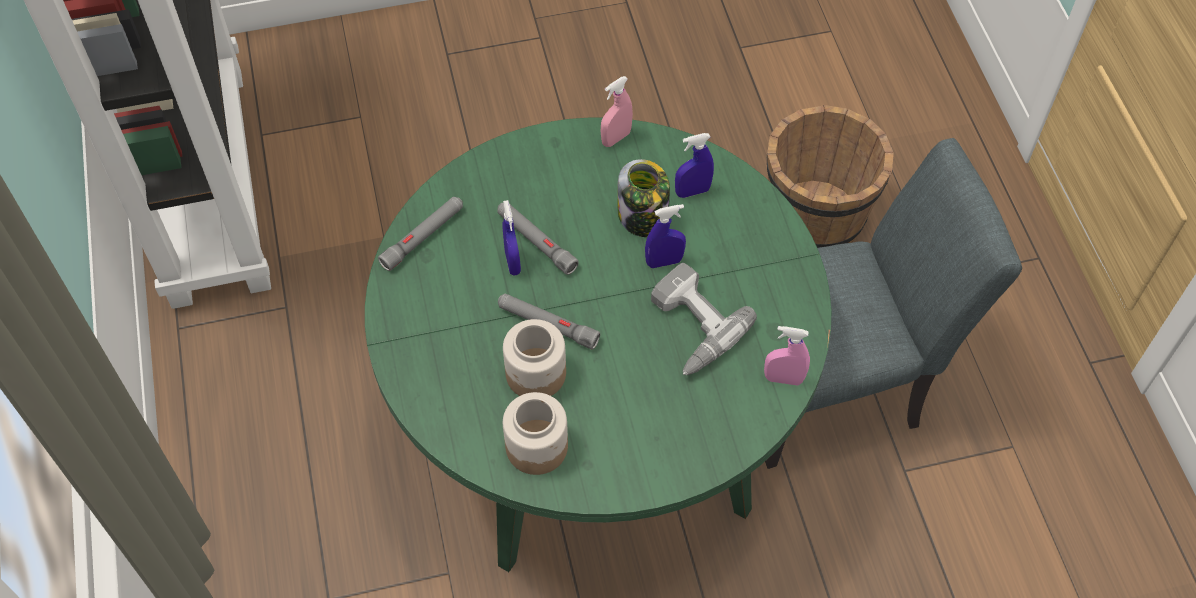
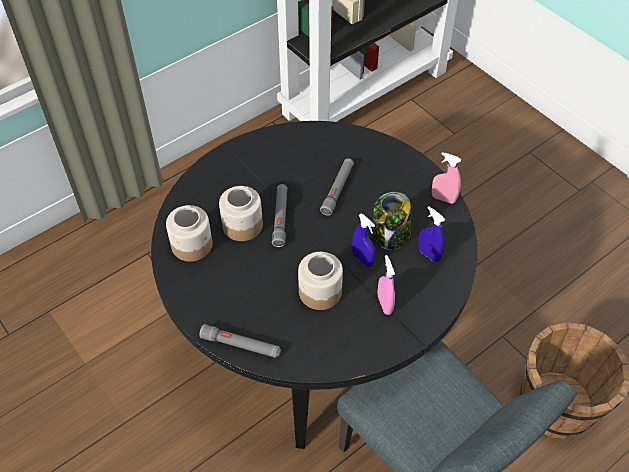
camera: 65 degrees right, 5 degrees down
(423, 237) = (308, 137): grey flashlight -> grey flashlight (241, 345)
(512, 262) = (315, 184): blue spray bottle -> none
(598, 431) = (314, 338): green dining table -> black dining table
(689, 327) = (320, 291): power drill -> jar
(783, 379) = (308, 360): pink spray bottle -> pink spray bottle (384, 304)

